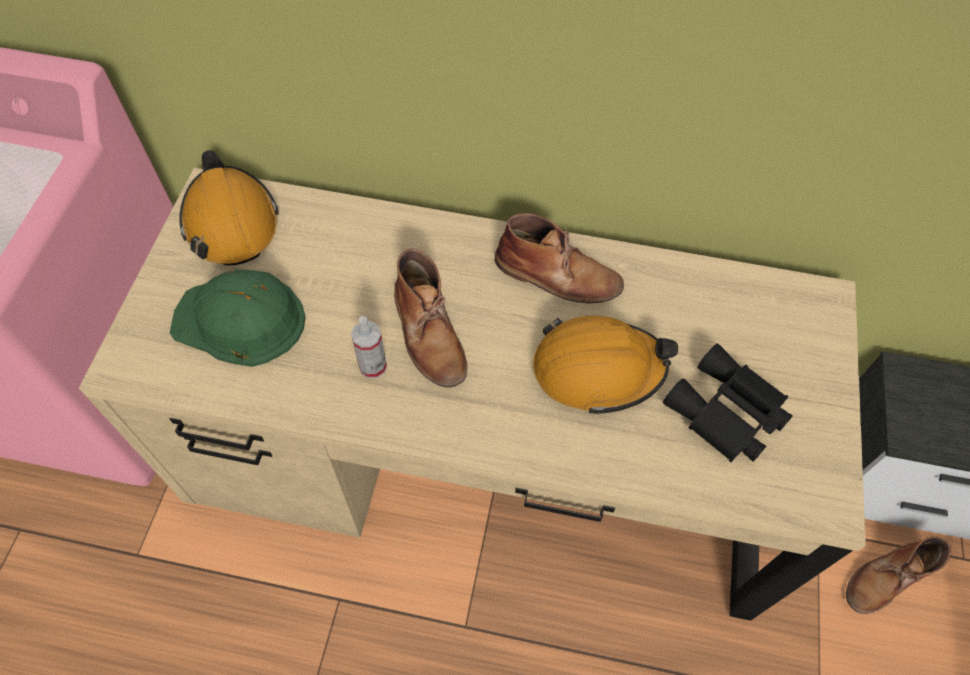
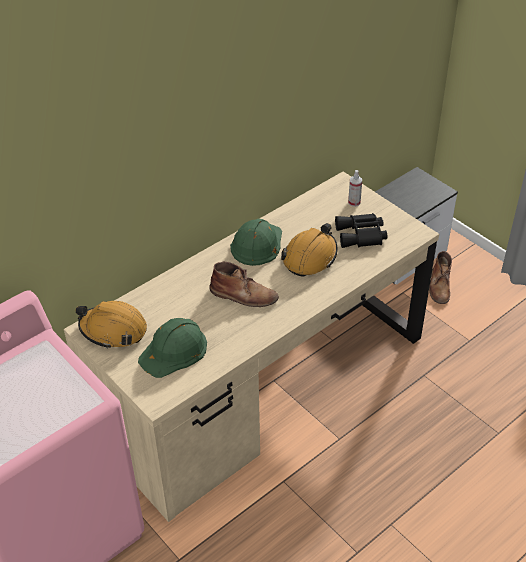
camera: 50 degrees left, 15 degrees down
(373, 366) = (242, 320): spray bottle -> spray bottle (354, 202)
(558, 276) = (257, 244): brown boot -> green hard hat

